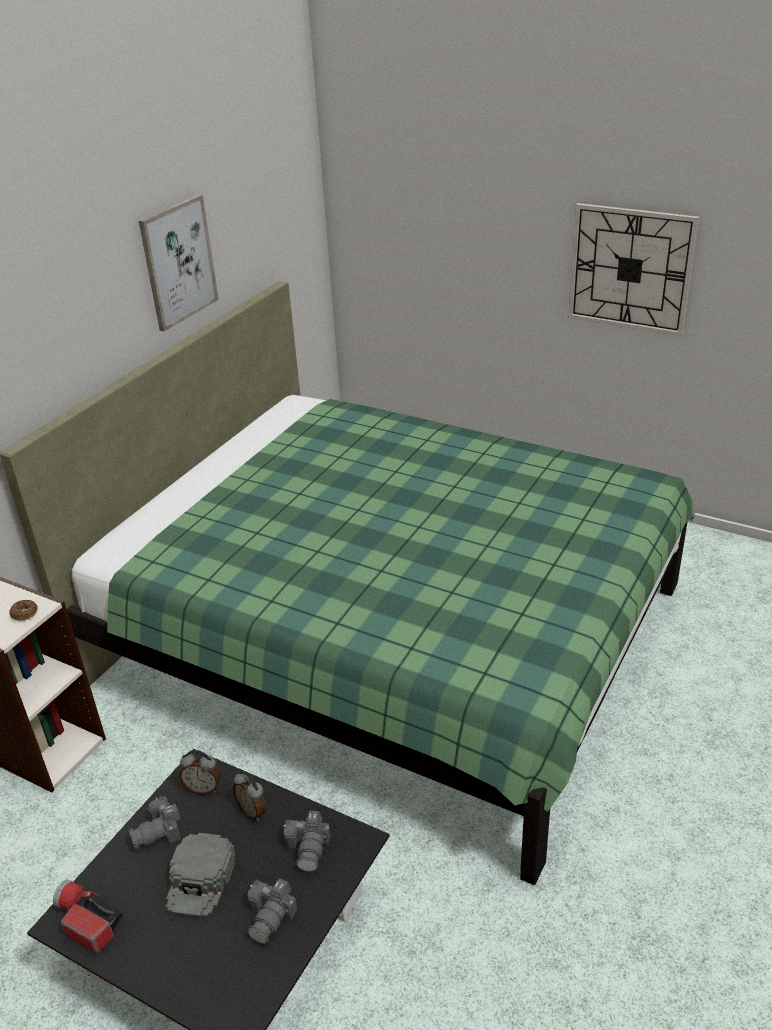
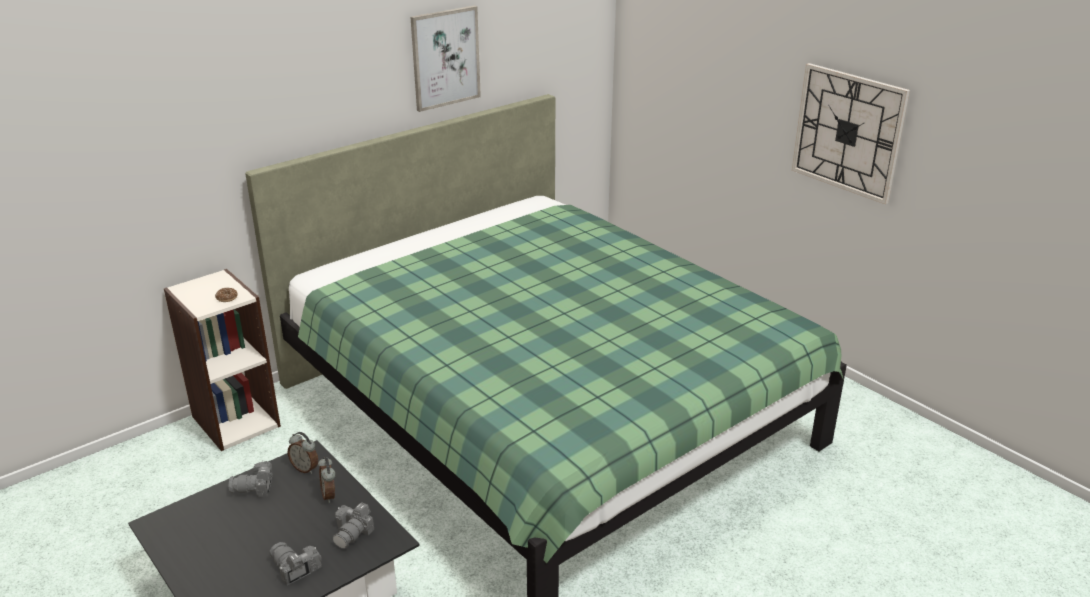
camera: 20 degrees right, 5 degrees down
(86, 921) = (169, 528): flashlight -> none
(201, 879) = (262, 528): grey cap -> none
(271, 916) = (294, 569): camera -> camera turned 90 degrees clockwise

